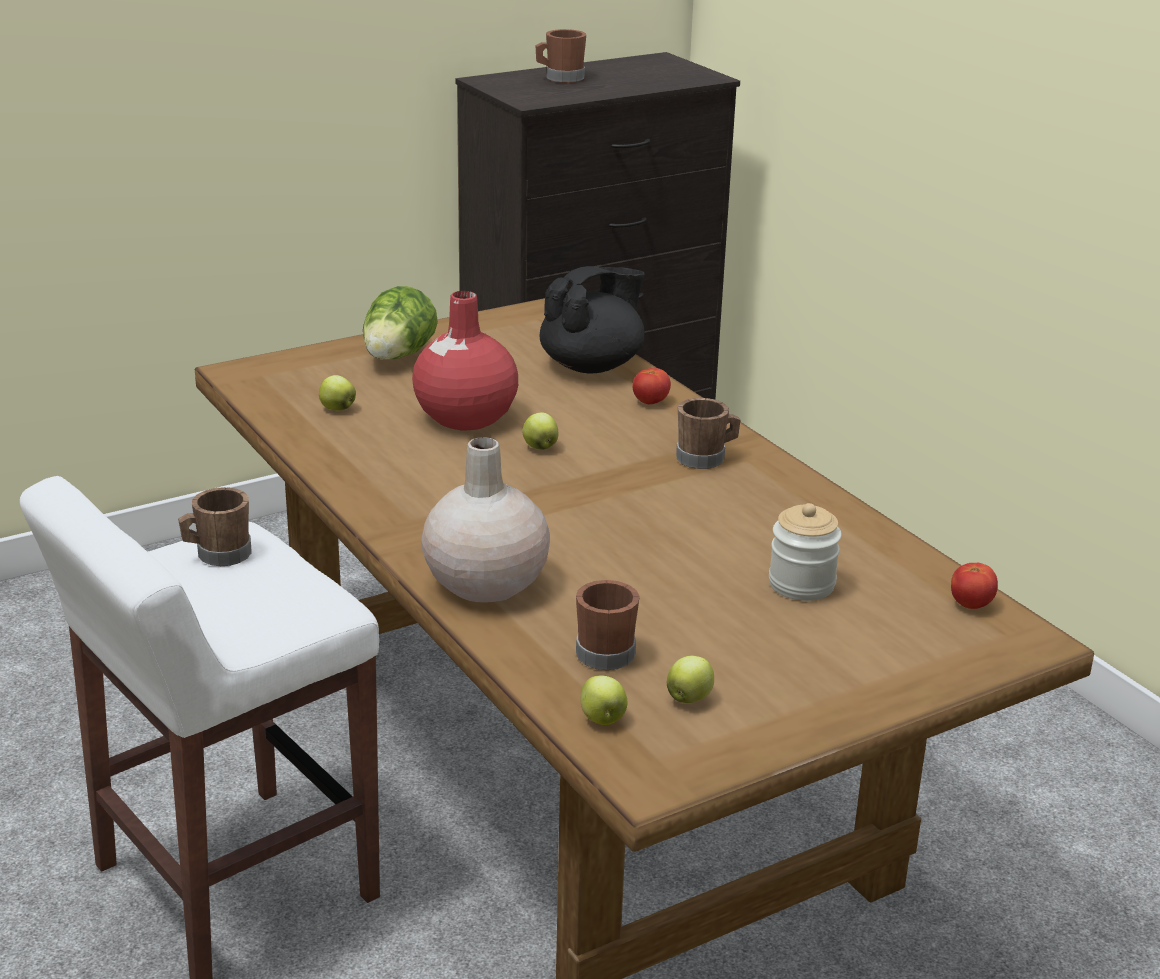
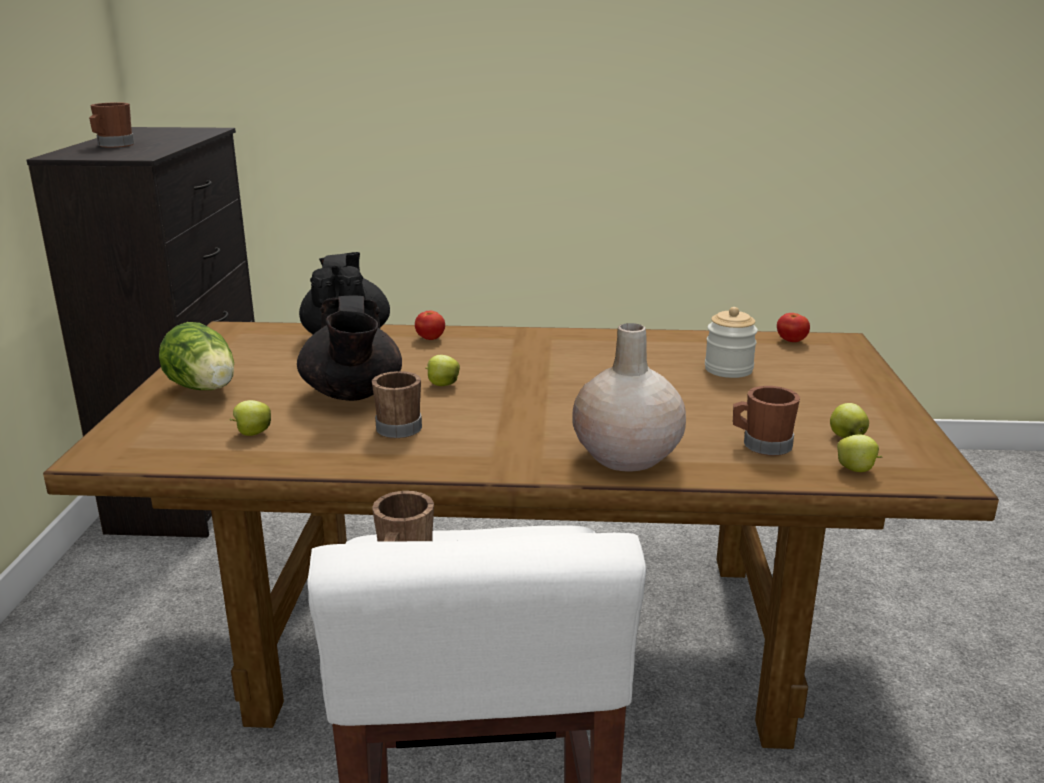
camera: 55 degrees left, 5 degrees down
(465, 417) = (352, 394): red vase -> black teapot
(706, 458) = (533, 347): brown mug -> brown mug (401, 426)

